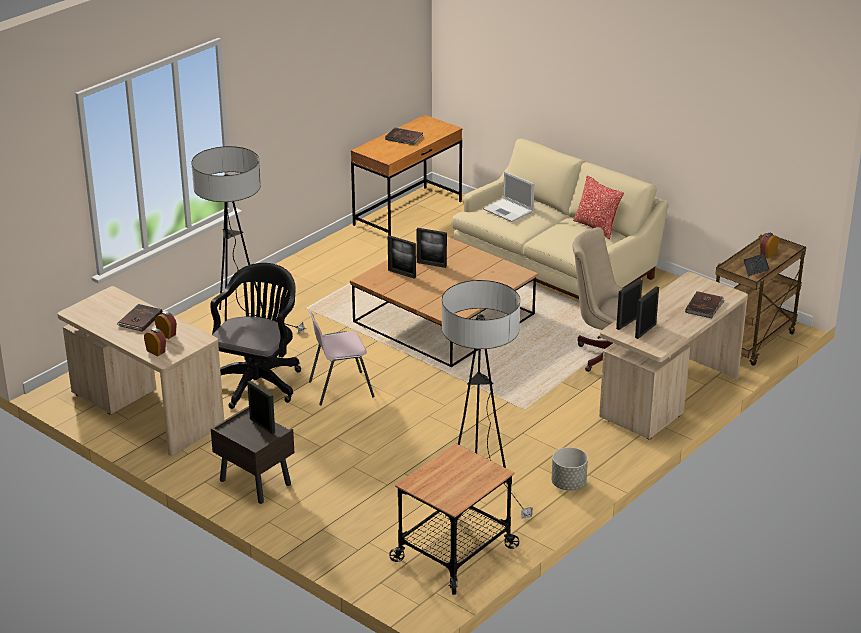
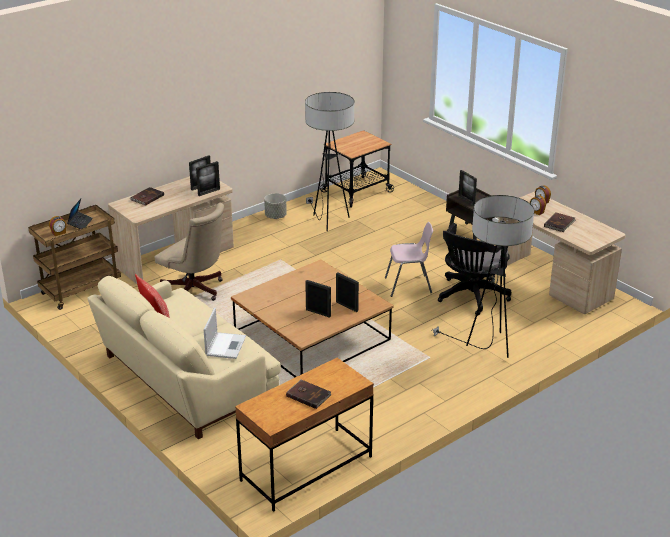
camera: 170 degrees left, 0 degrees up
(509, 211) = (225, 345): laptop -> laptop turned 45 degrees clockwise

